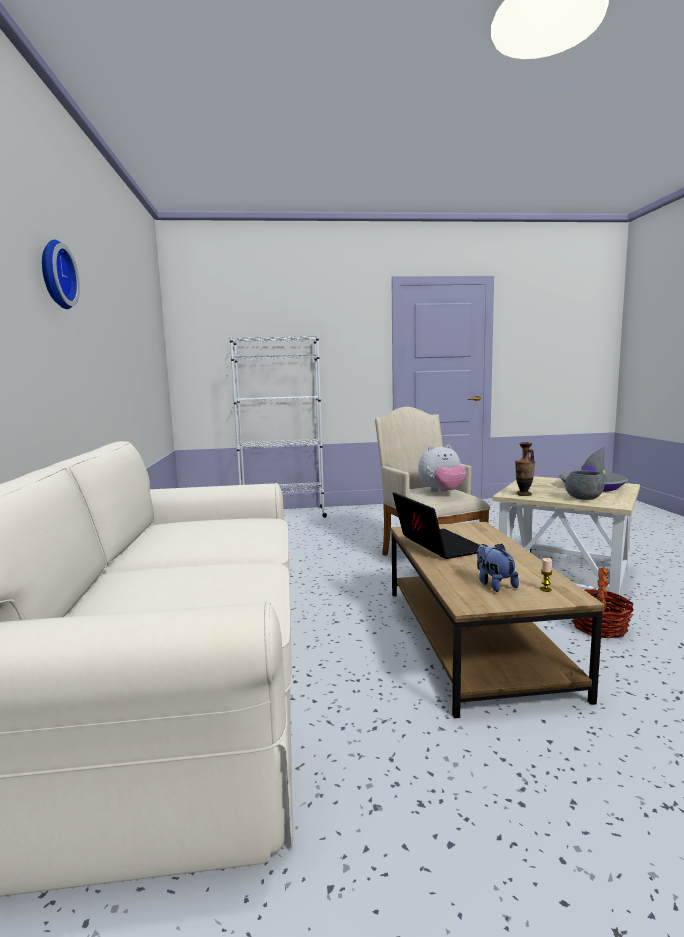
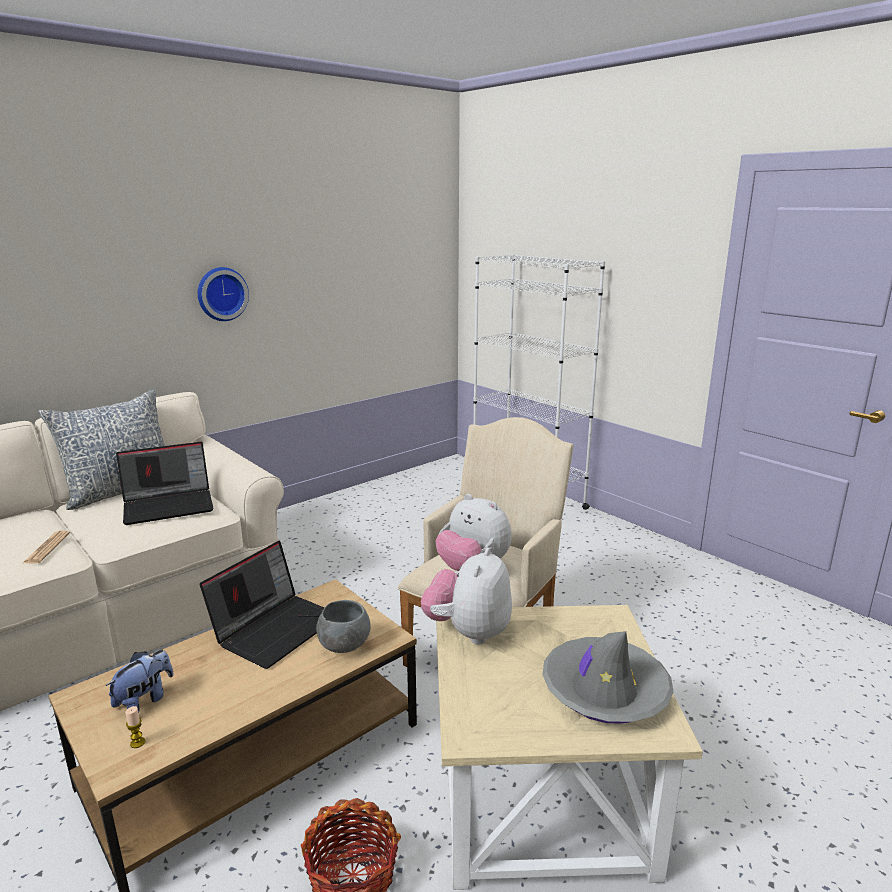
camera: 55 degrees right, 10 degrees up
(54, 275) = (136, 240): wall clock -> wall clock (221, 294)
(142, 539) = (121, 490): none -> pillow
(227, 526) = (170, 505): none -> laptop
(232, 567) = (47, 548): none -> newspaper
(524, 494) = (468, 632): vase -> plush toy
(583, 498) = (487, 694): grey bowl -> grey bowl (344, 645)

